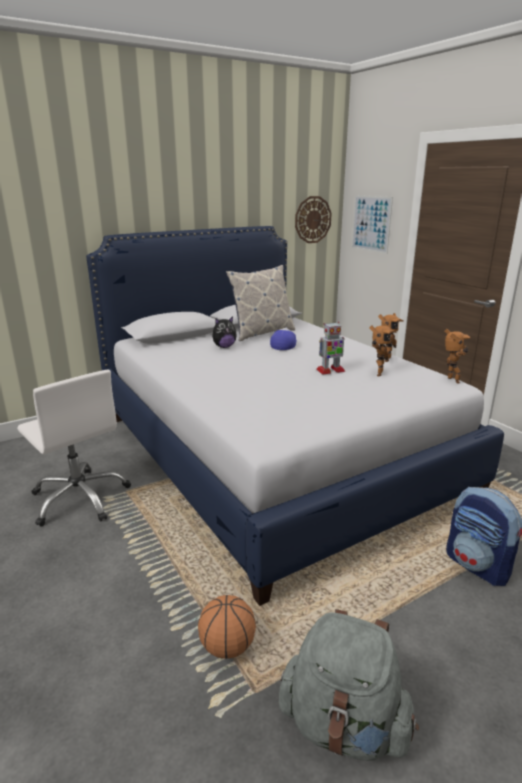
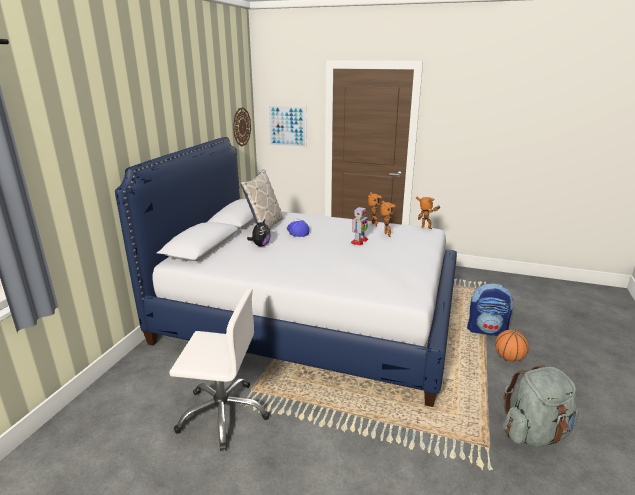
camera: 40 degrees left, 0 degrees up
(227, 647) = (448, 437): basketball -> basketball (508, 358)

